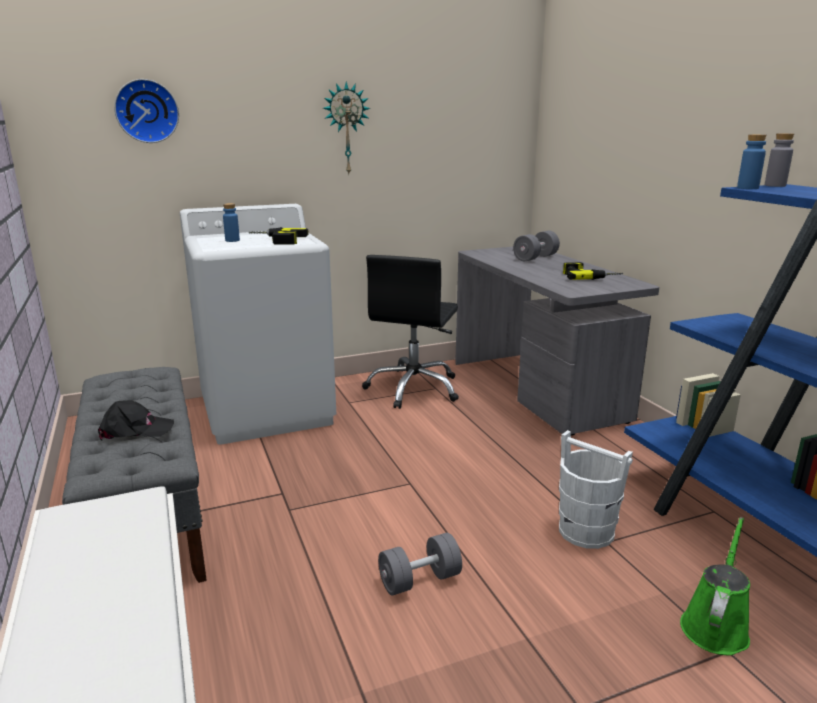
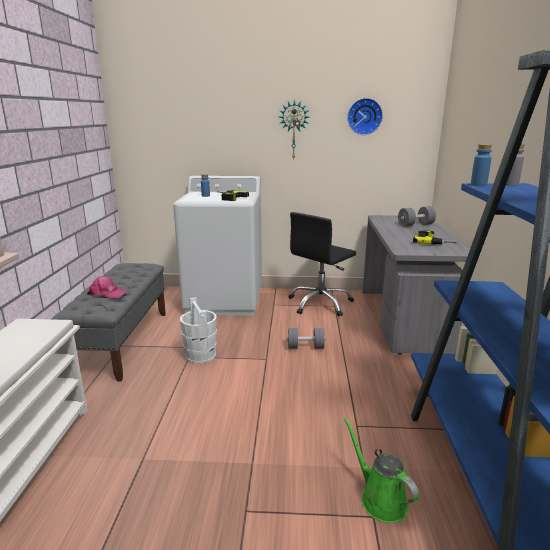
camera: 25 degrees right, 0 degrees up
(135, 430) = (107, 293): black cap -> pink cap
(147, 111) = (176, 119): wall clock -> wall clock (364, 116)
(420, 580) = (222, 413): grey dumbbell -> grey dumbbell (305, 347)
(585, 531) = (348, 415): white bucket -> white bucket (200, 355)
(715, 626) = (380, 499): green watering can -> green watering can turned 90 degrees counterclockwise

